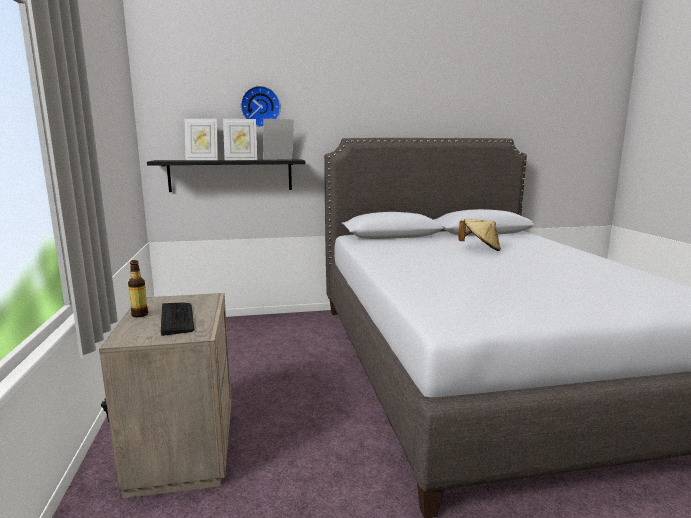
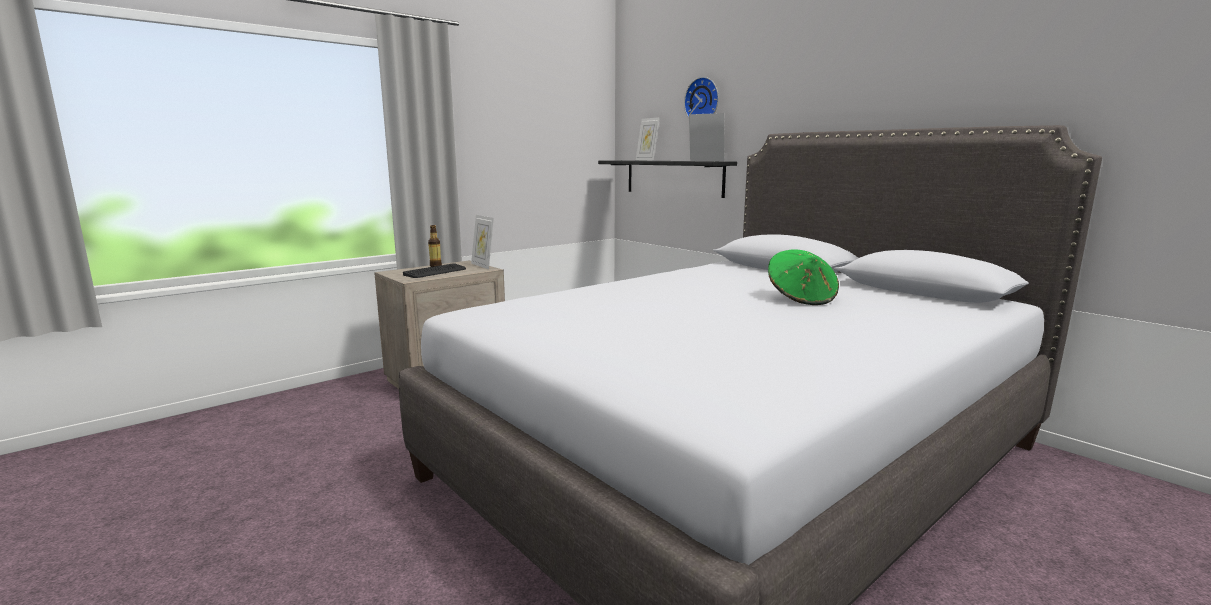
camera: 60 degrees right, 0 degrees up
(241, 160) = (672, 160): picture frame -> picture frame (483, 265)
(480, 249) = (801, 298): beige hat -> green hat

